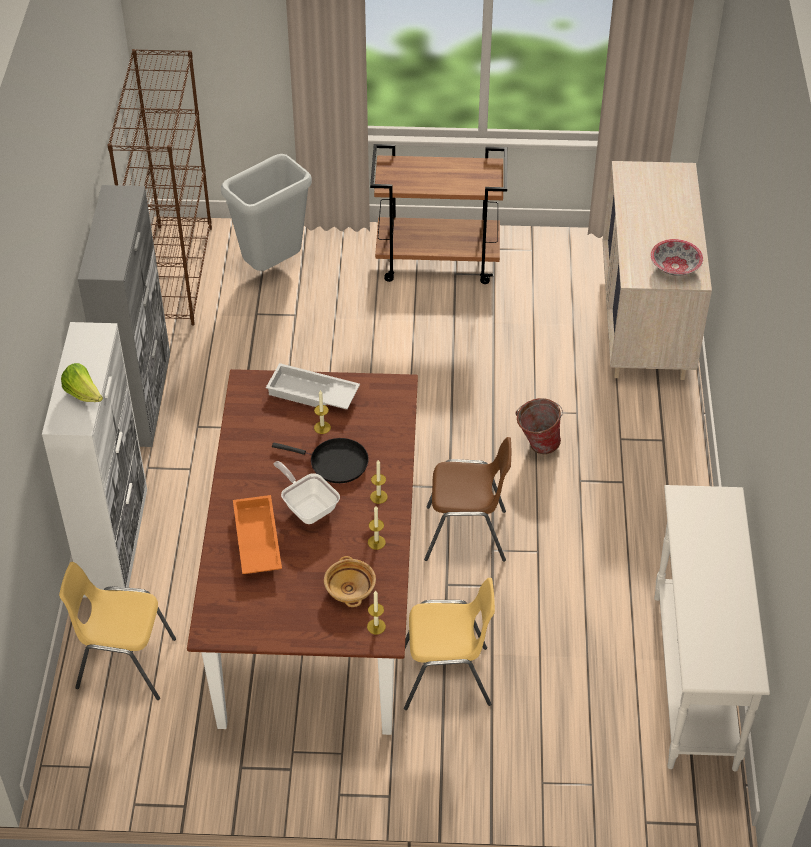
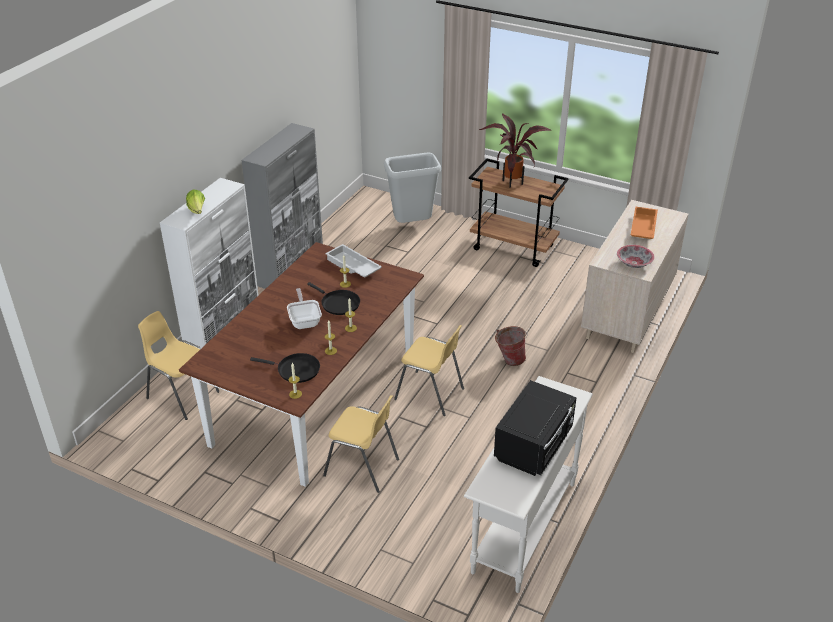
camera: 25 degrees right, 10 degrees down
(175, 273) = (354, 214): brown bookcase -> none
(256, 540) = (261, 328): orange tray -> orange tray (642, 227)
(350, 589) = (295, 370): beige bowl -> black frying pan
(428, 172) = (512, 181): none -> potted plant
(466, 535) = (430, 394): brown chair -> yellow chair
(722, 589) = (534, 446): none -> black microwave

